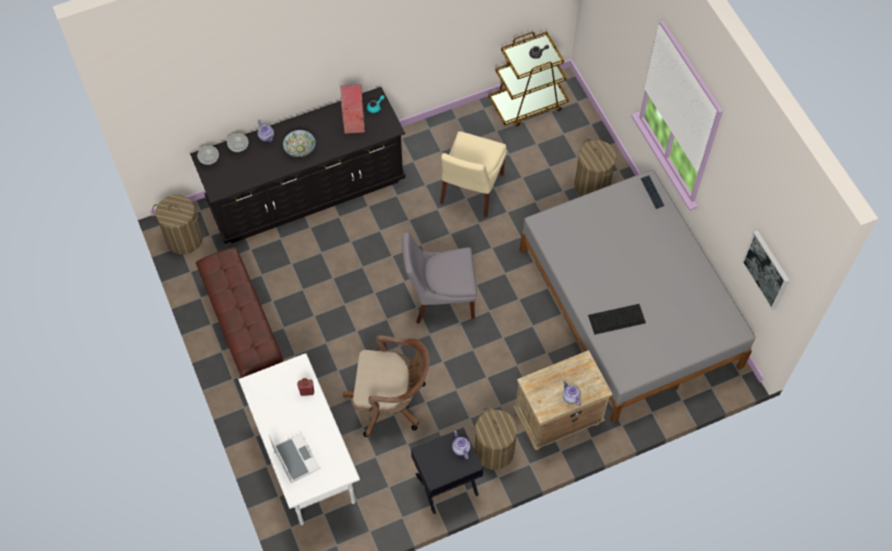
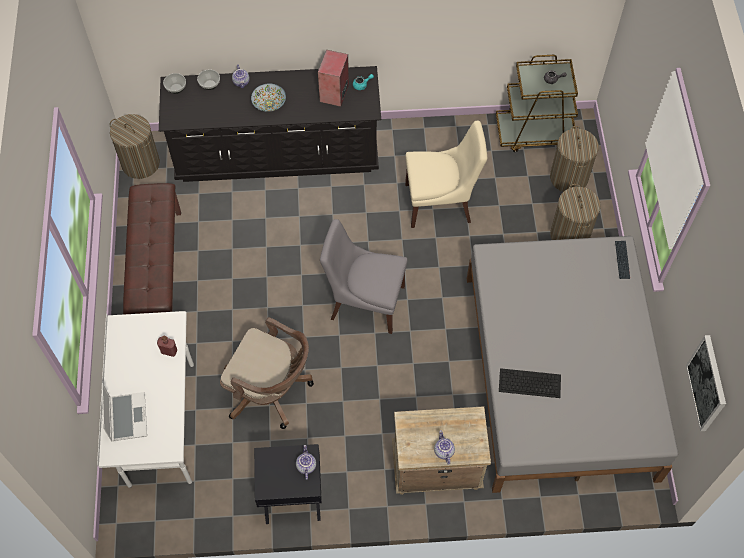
camera: 20 degrees right, 0 degrees up
(471, 191) = (440, 203): beige chair -> beige chair turned 135 degrees counterclockwise
(494, 451) = (355, 479): laundry basket -> laundry basket (569, 177)

